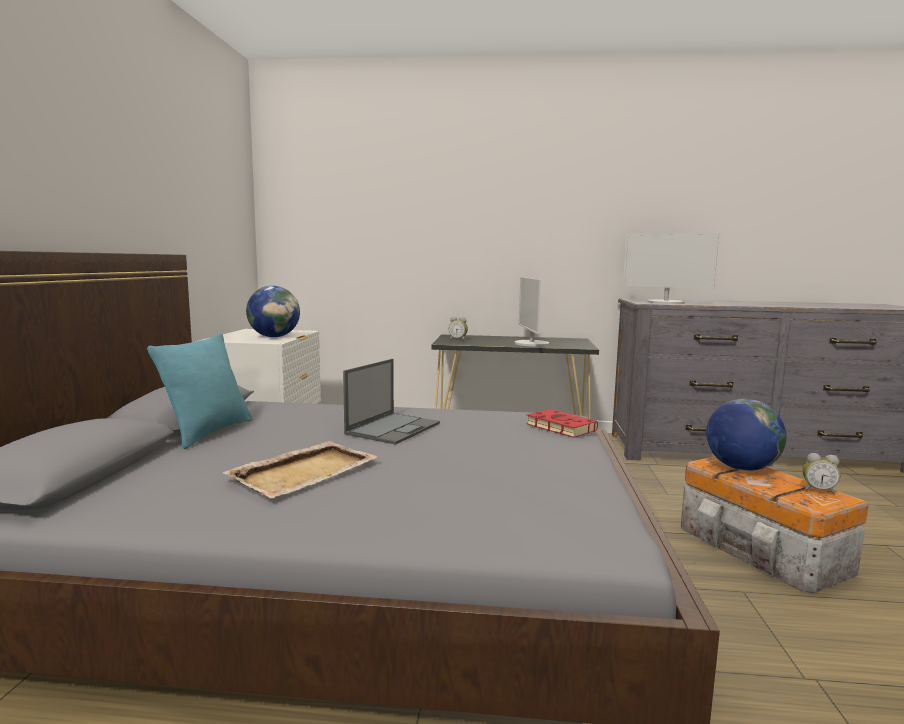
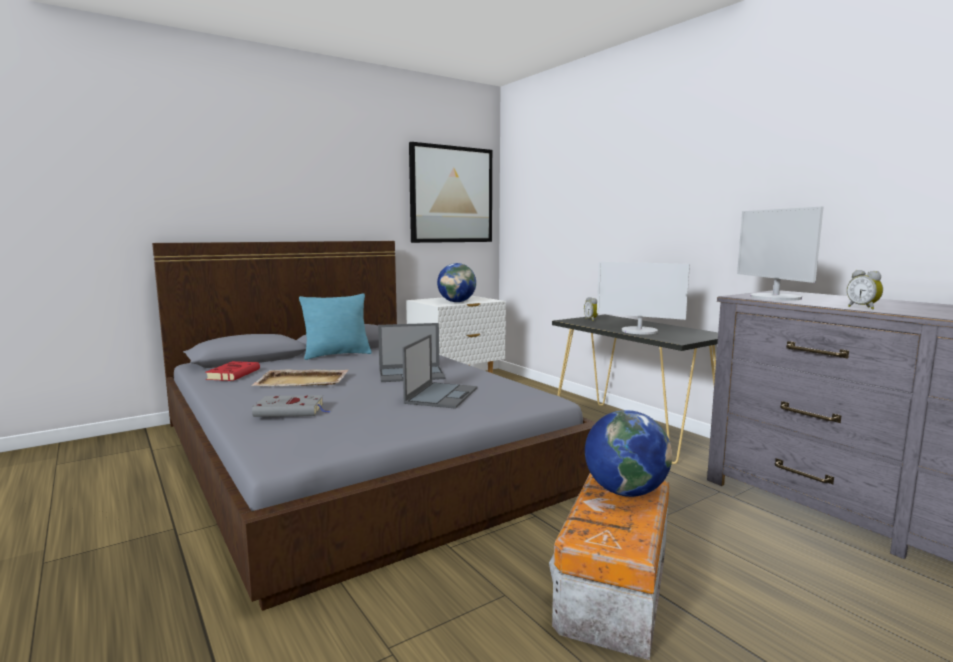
camera: 50 degrees right, 0 degrees up
(220, 193) = (451, 195): none -> picture
(447, 502) = (291, 411): none -> grey book
(494, 438) = (442, 395): none -> laptop
(531, 344) = (639, 331): monitor -> monitor turned 105 degrees counterclockwise
(559, 427) = (507, 402): red book -> red book (234, 374)
(818, 490) = (629, 534): alarm clock -> alarm clock (863, 308)

